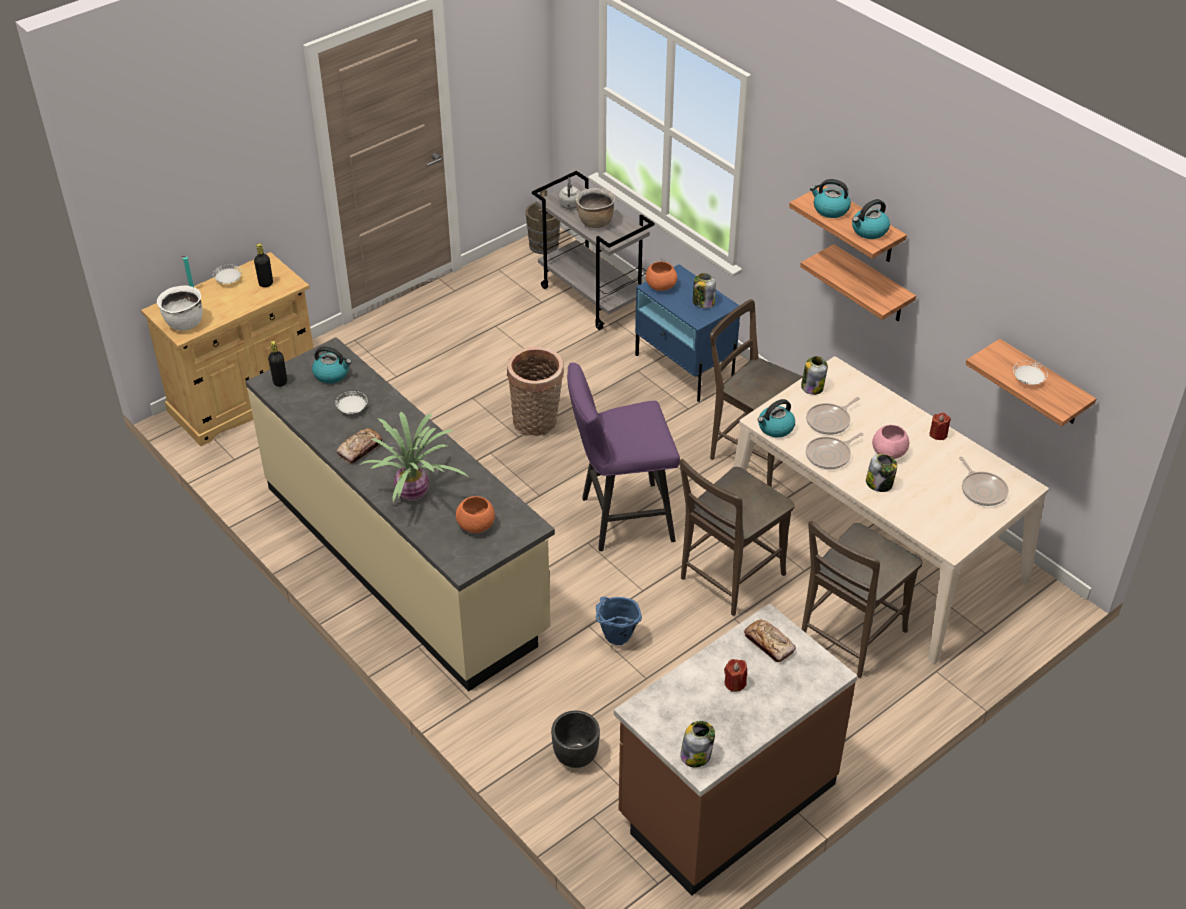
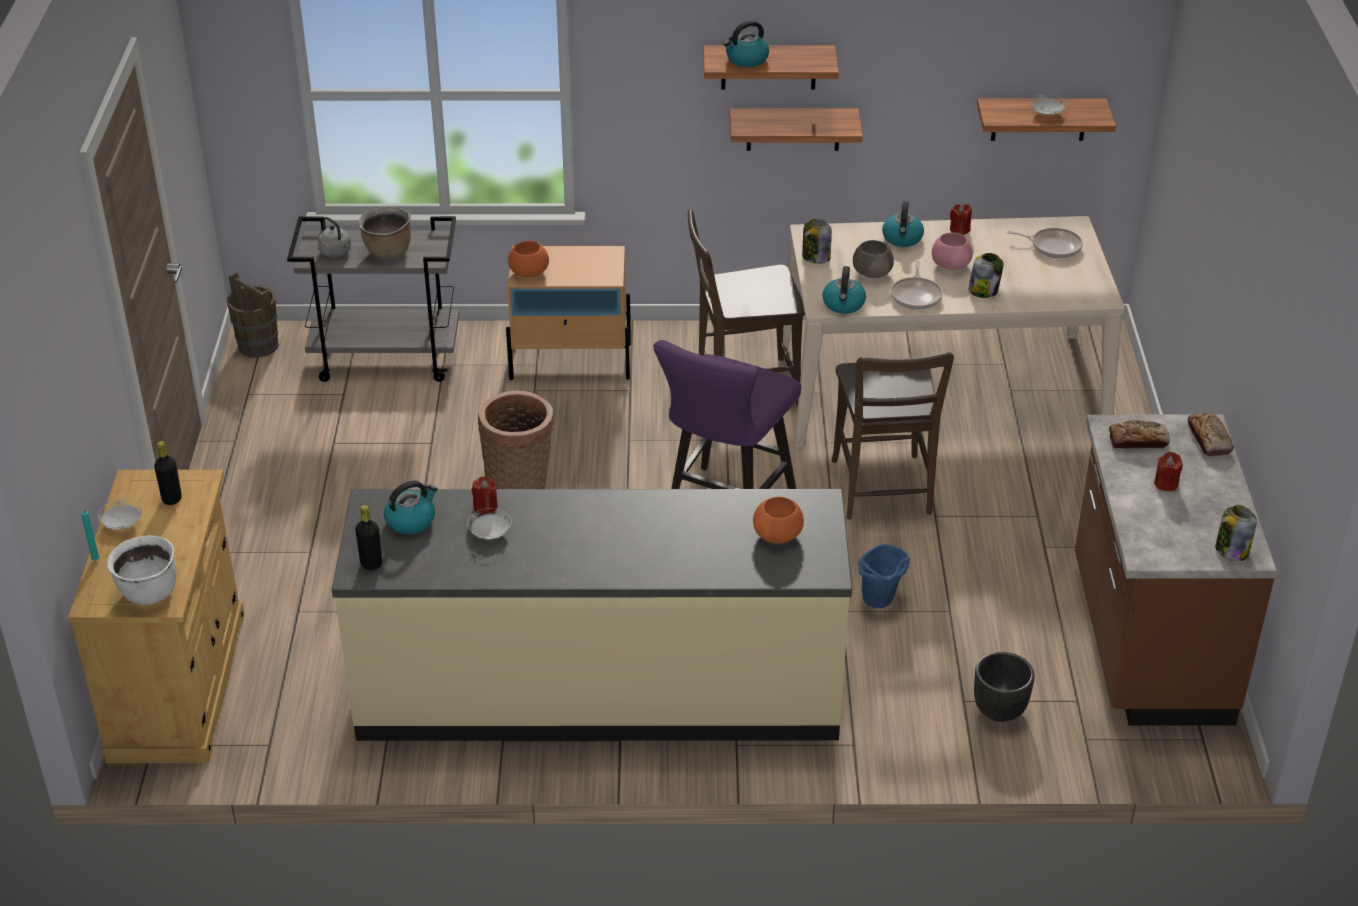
camera: 50 degrees left, 5 degrees down
(360, 449) = (562, 558): bread -> bread (1209, 439)
(374, 394) = (485, 507): none -> red candle
(413, 494) = (680, 554): potted plant -> none
(684, 368) = (571, 361): blue nightstand -> beige nightstand
(703, 302) = (588, 262): jar -> none
(830, 421) = (872, 272): frying pan -> grey bowl
(849, 638) = (1032, 464): brown chair -> none
(869, 231) = (804, 58): kettle -> kettle (902, 239)

